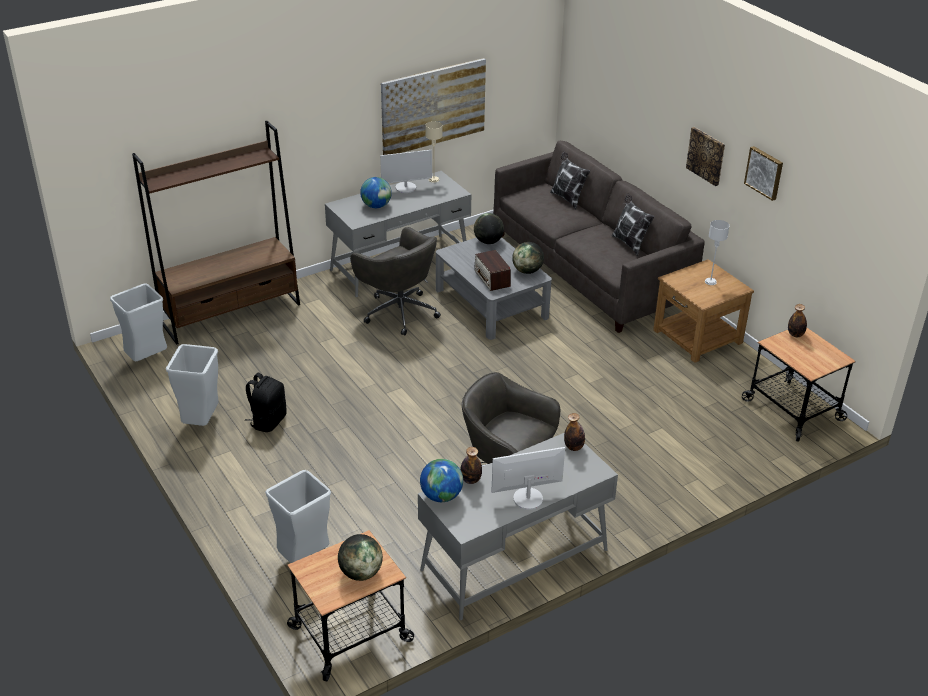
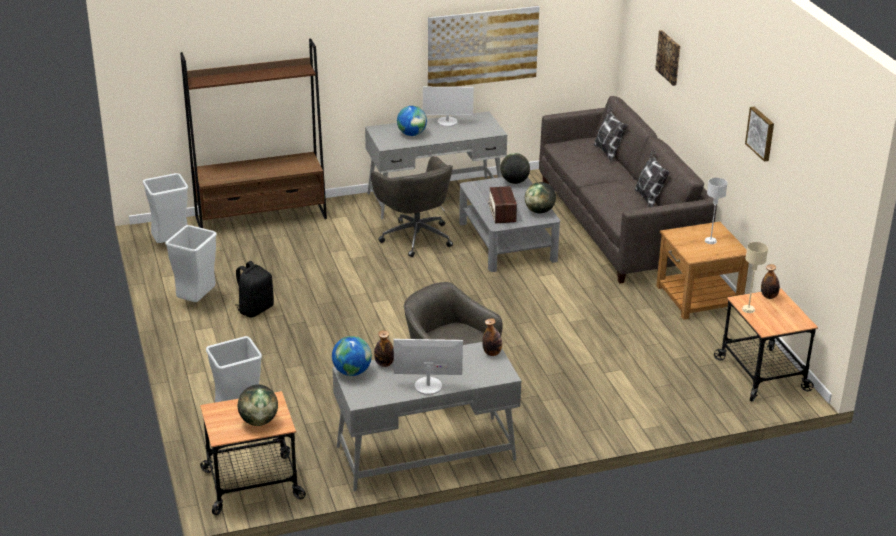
camera: 15 degrees right, 5 degrees down
(433, 179) = (477, 118): beige table lamp -> beige table lamp (748, 309)
(706, 155) = (721, 115): picture -> picture (669, 57)

